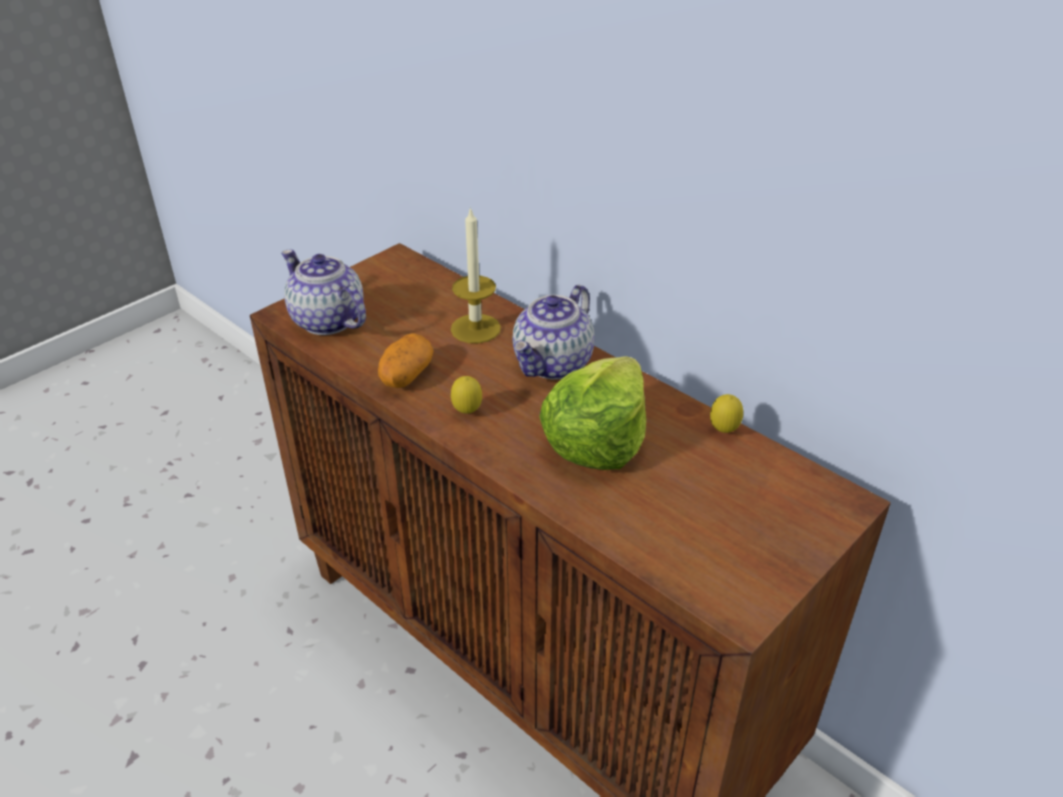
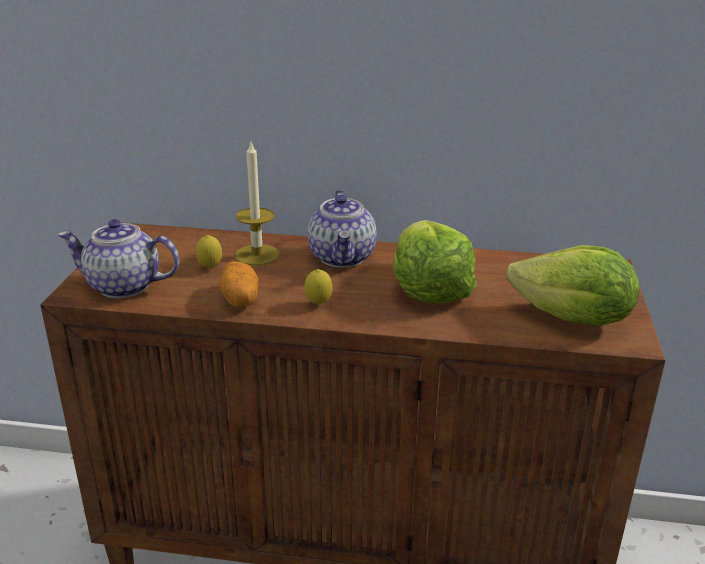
camera: 35 degrees left, 10 degrees down
(707, 550) = (573, 319): none -> lettuce
(723, 431) = (499, 257): lemon -> lemon (210, 268)

